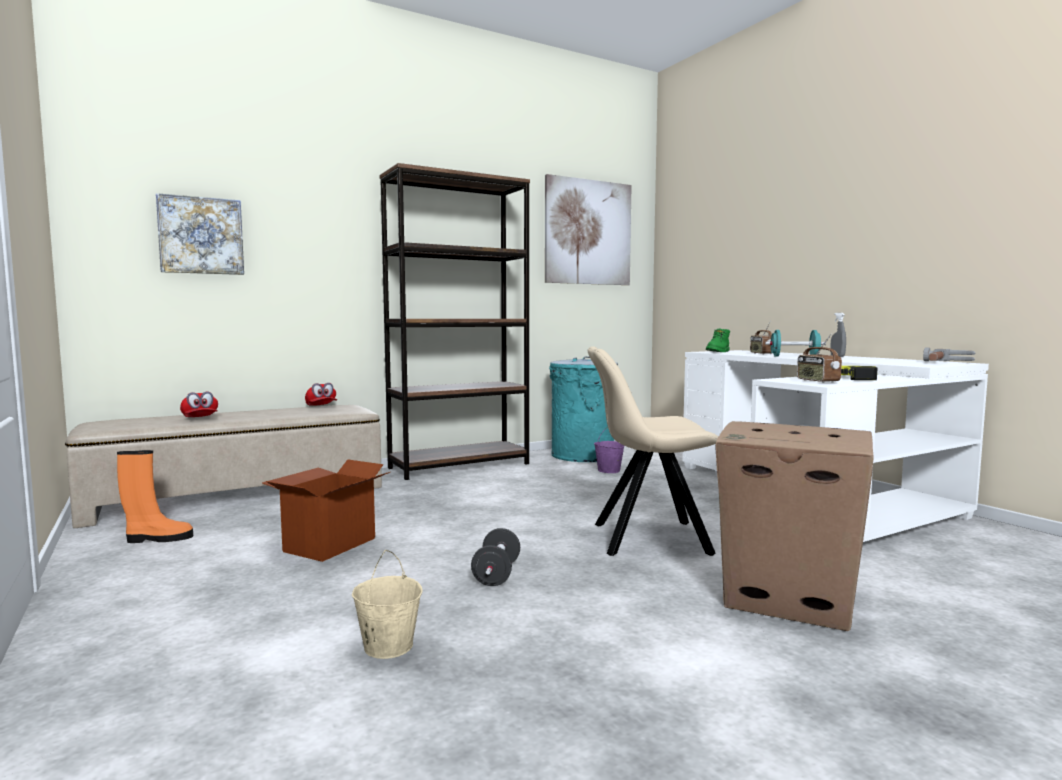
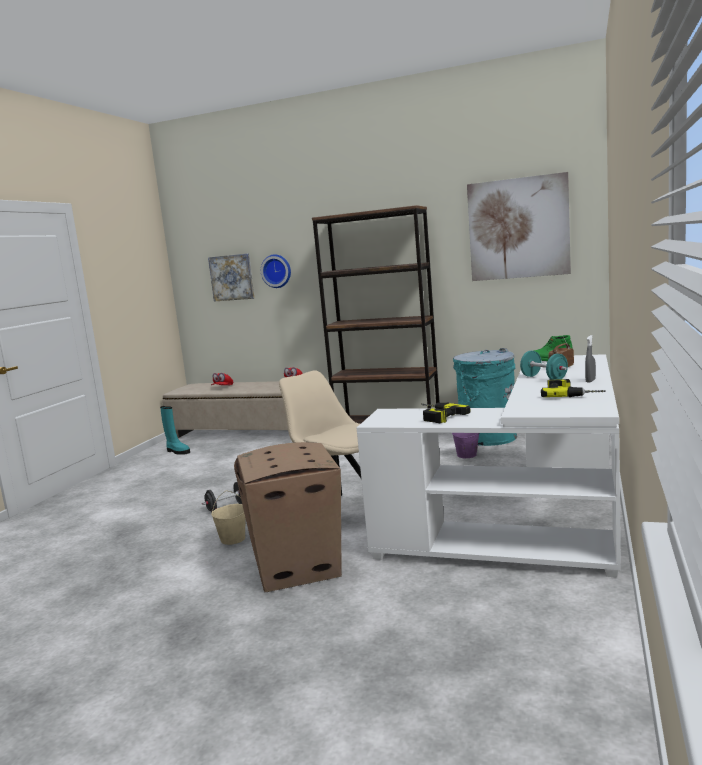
camera: 50 degrees right, 5 degrees up
(158, 539) = (177, 451): orange boot -> turquoise boot
(289, 236) = (277, 271): none -> wall clock
(329, 545) = (214, 471): cardboard box -> none
(387, 646) = (129, 524): beige bucket -> beige bucket (233, 539)
(817, 381) = (395, 418): radio -> none
(877, 359) = (572, 394): none -> power drill
(945, 363) = (578, 410): hammer -> none

